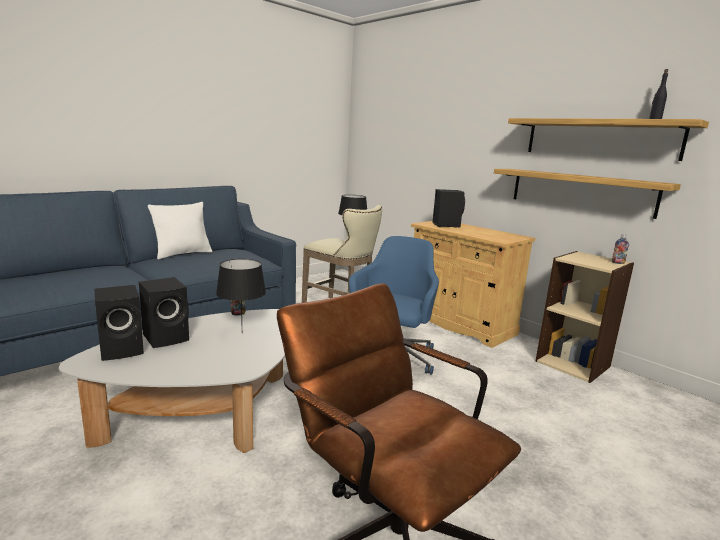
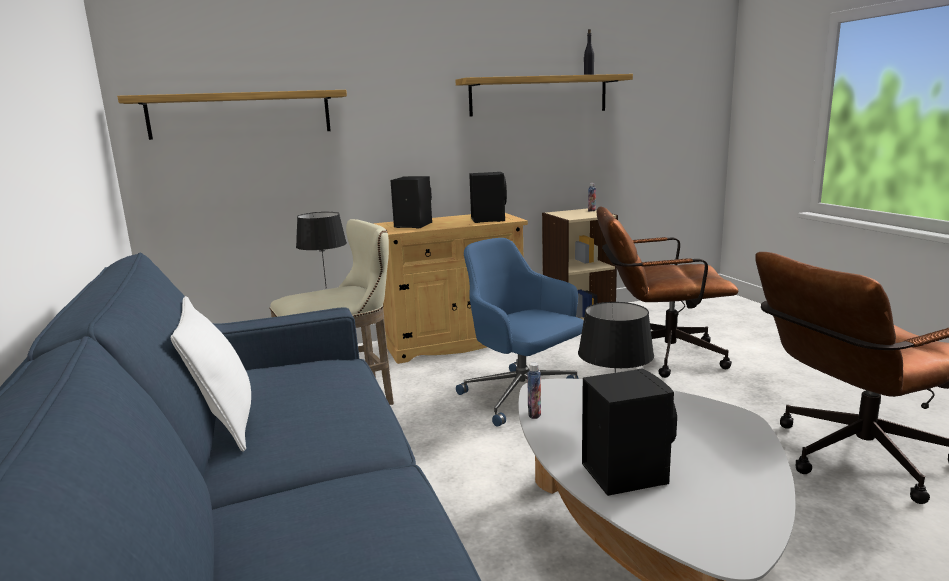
camera: 65 degrees left, 0 degrees up
(123, 349) = (671, 512): black speaker -> black speaker (488, 219)
(534, 410) = (657, 356): none -> brown office chair
(580, 191) = (531, 152): shelf -> shelf (240, 114)

